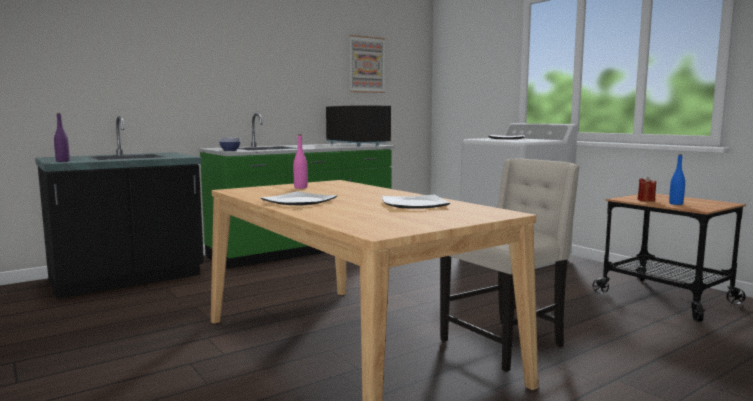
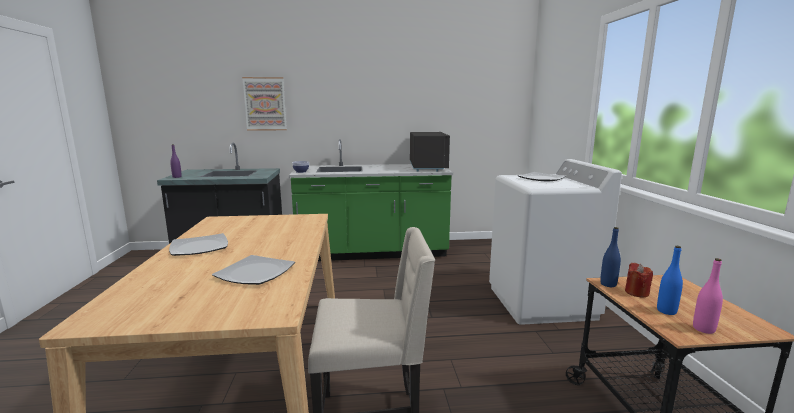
camera: 30 degrees right, 5 degrees up
(300, 187) = (264, 223): pink bottle -> pink bottle (703, 329)
(366, 64) = (454, 93): picture -> picture (265, 104)
(624, 199) = (608, 284): none -> blue bottle

